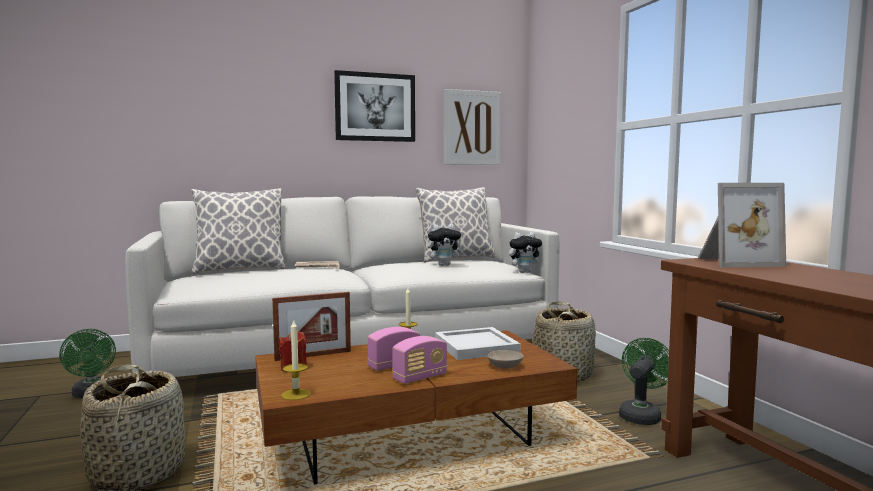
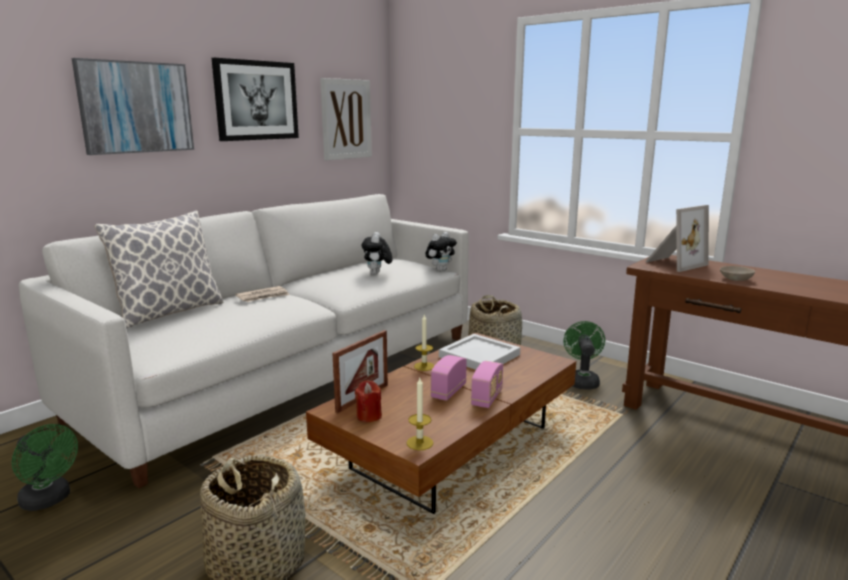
camera: 30 degrees left, 10 degrees up
(263, 109) = (136, 107): none -> picture
(444, 265) = (377, 274): plush toy -> plush toy turned 135 degrees clockwise
(455, 259) = (364, 262): pillow -> none
(506, 366) = (530, 371): beige bowl -> beige bowl (737, 279)

